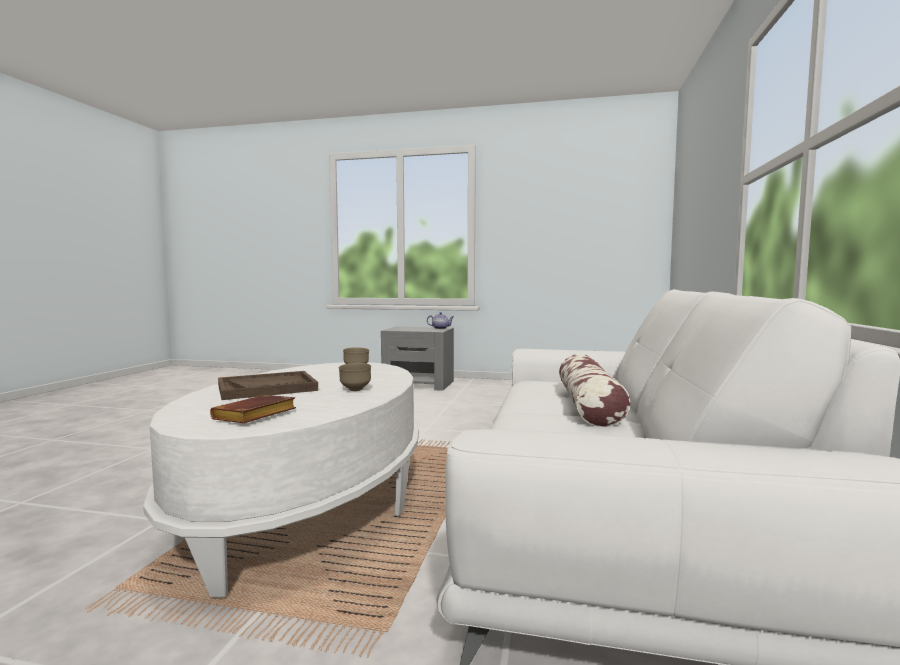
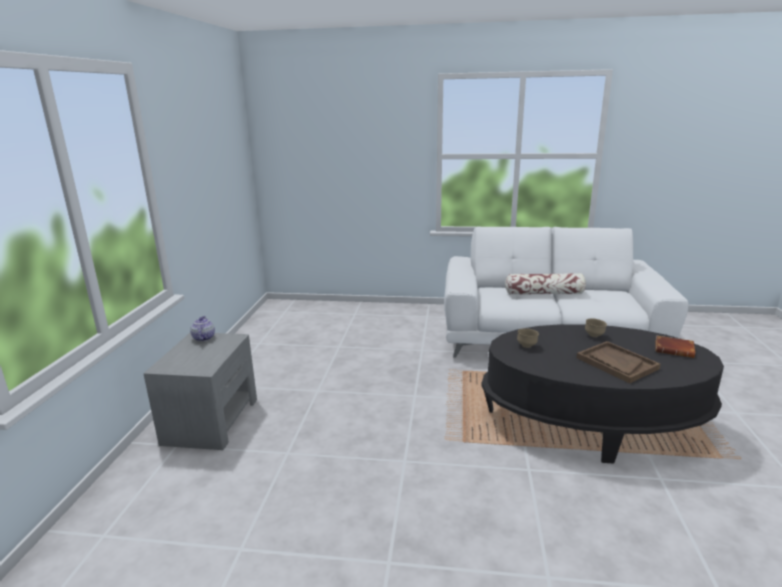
camera: 95 degrees left, 15 degrees up
(309, 504) = (591, 421): white coffee table -> black coffee table

